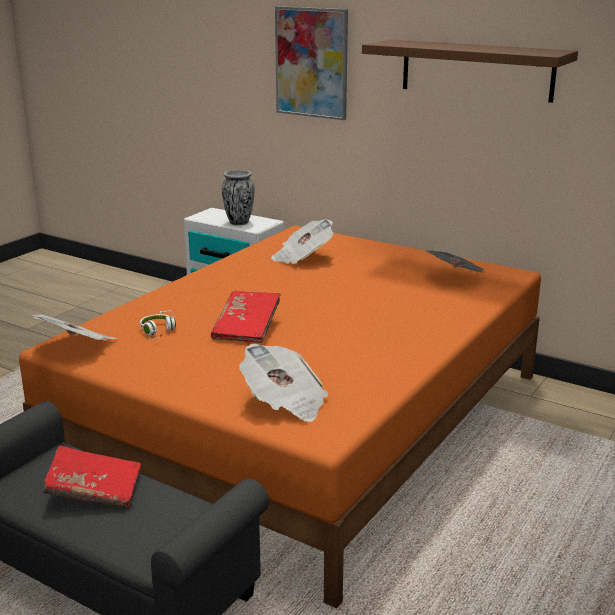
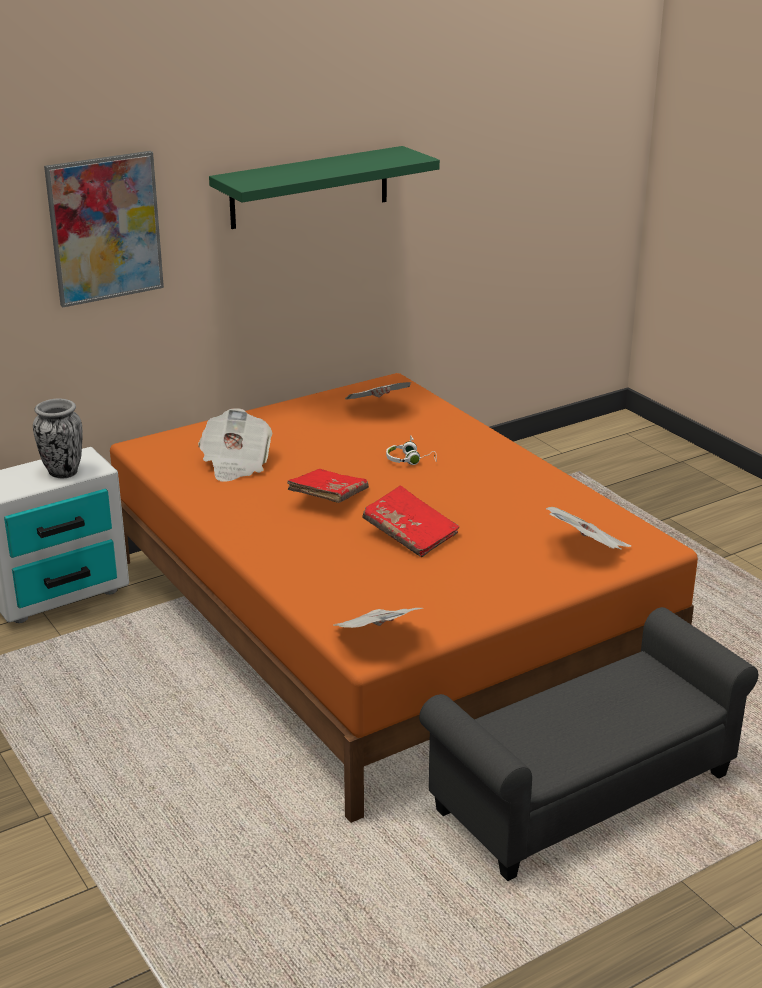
camera: 65 degrees left, 5 degrees up
(94, 490) = (567, 719): red book -> red book (328, 498)
(158, 332) = (376, 584): white headphones -> white headphones (410, 460)
(476, 70) = (310, 187): brown shelf -> green shelf

